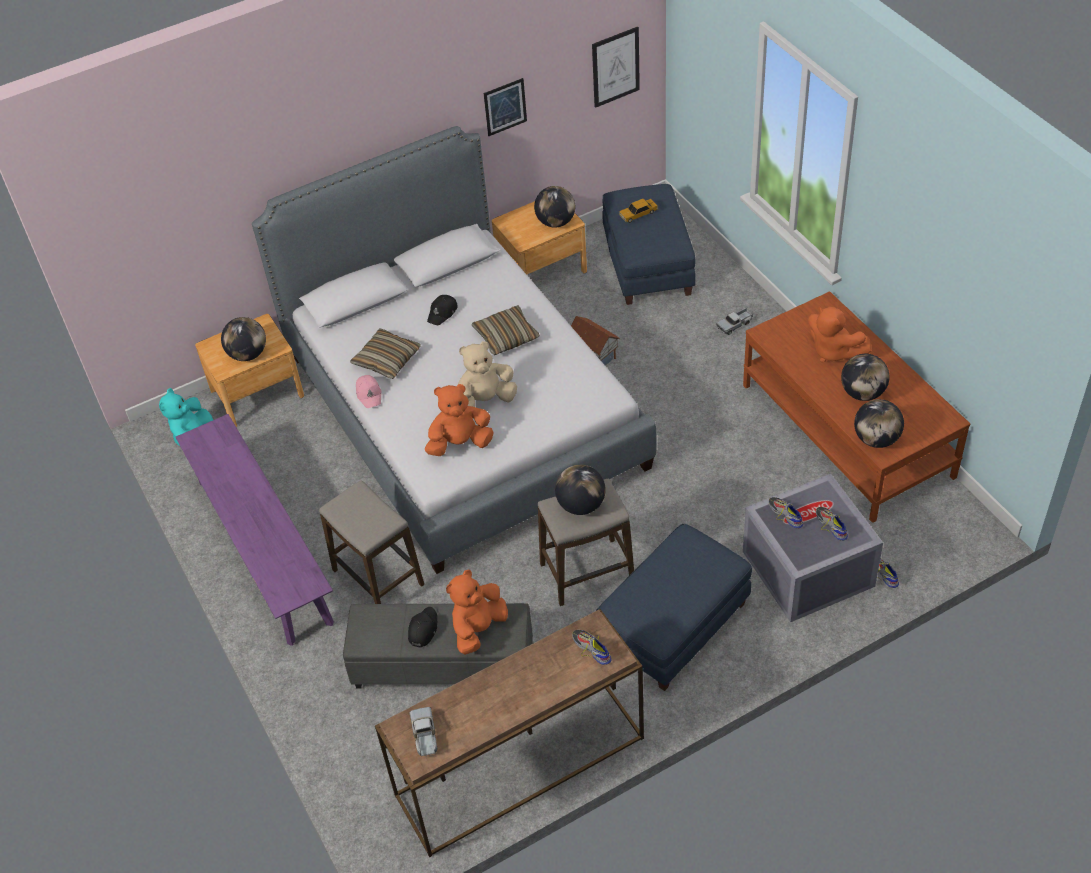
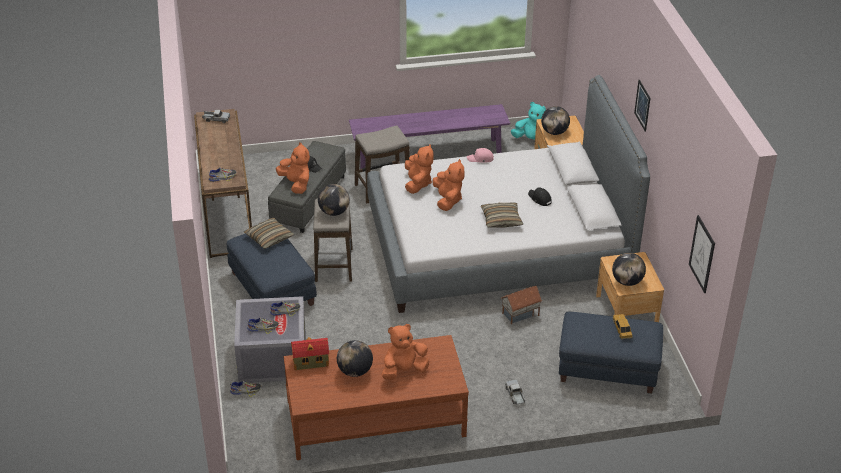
camera: 105 degrees right, 10 degrees down
(387, 360) = (507, 170): pillow -> pillow (269, 238)
(485, 400) = (448, 200): beige plush toy -> orange plush toy
(505, 107) = (666, 187): picture -> picture (642, 105)
(876, 439) = (310, 362): globe -> toy house

